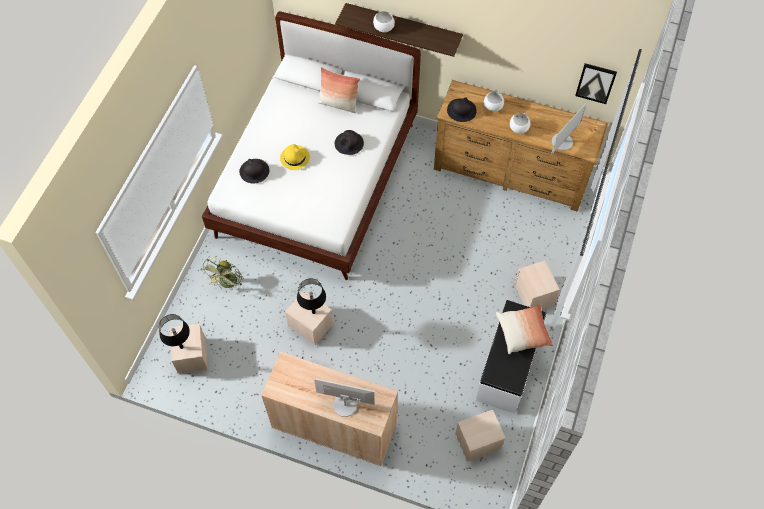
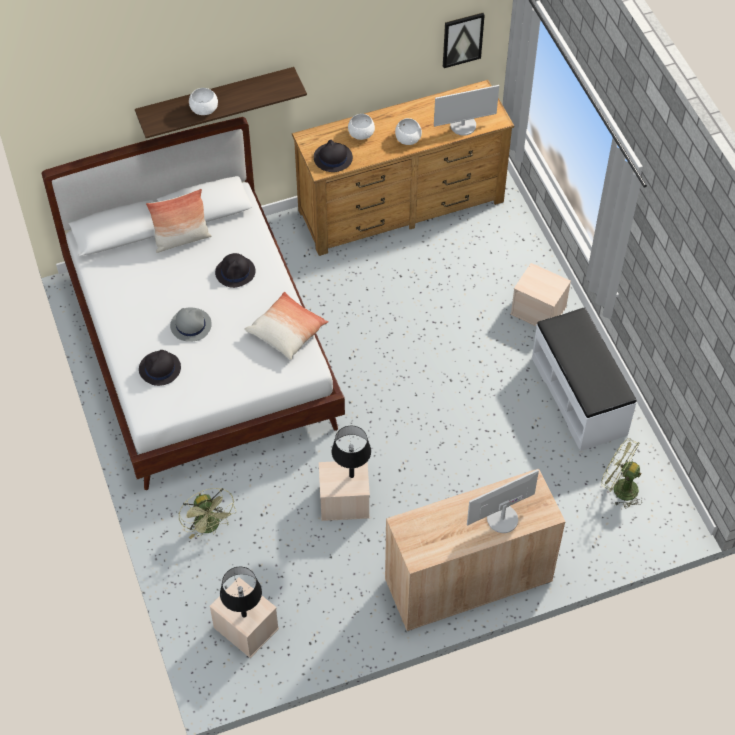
camera: 40 degrees left, 5 degrees down
(294, 157) = (190, 325): yellow hat -> grey hat
(477, 442) = (619, 488): beige storage box -> green fan
(523, 332) = (582, 341): pillow -> pillow (287, 332)
(562, 142) = (463, 125): monitor -> monitor turned 75 degrees clockwise

